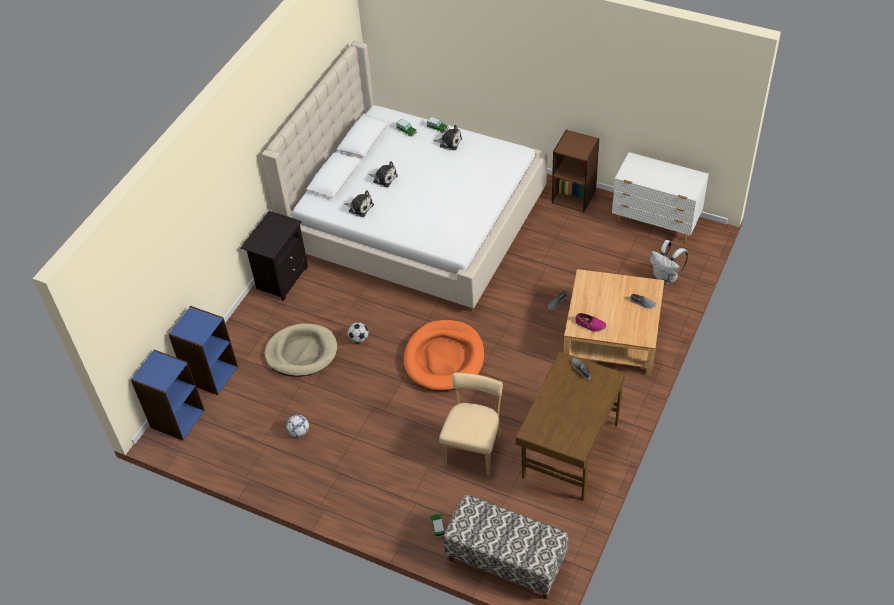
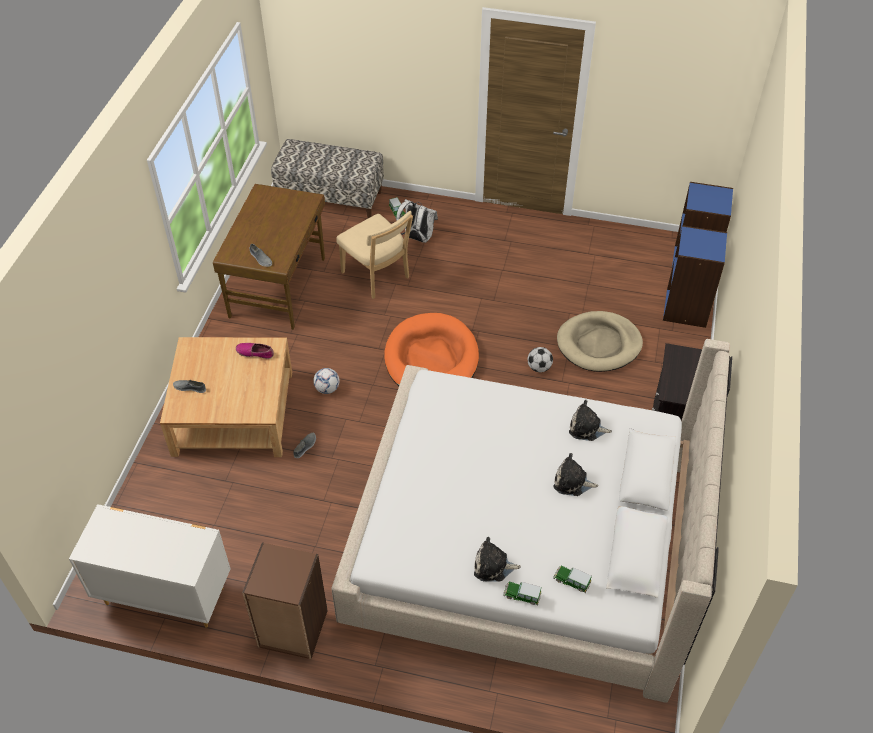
camera: 165 degrees right, 0 degrees up
(299, 432) = (561, 268): football -> football (327, 389)
(474, 448) = (377, 277): beige chair -> beige chair turned 45 degrees counterclockwise
(666, 277) = (158, 503): white backpack -> white backpack (417, 238)

